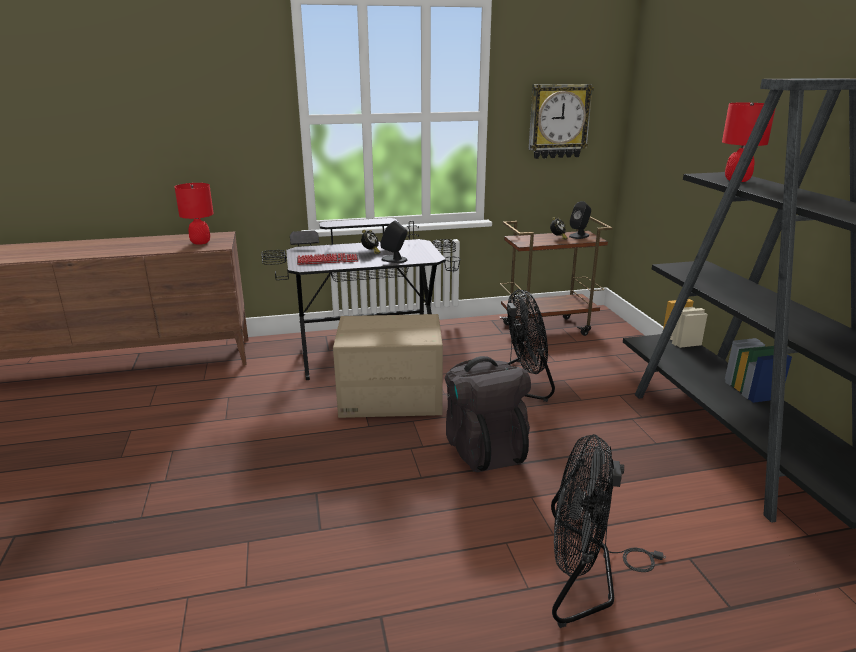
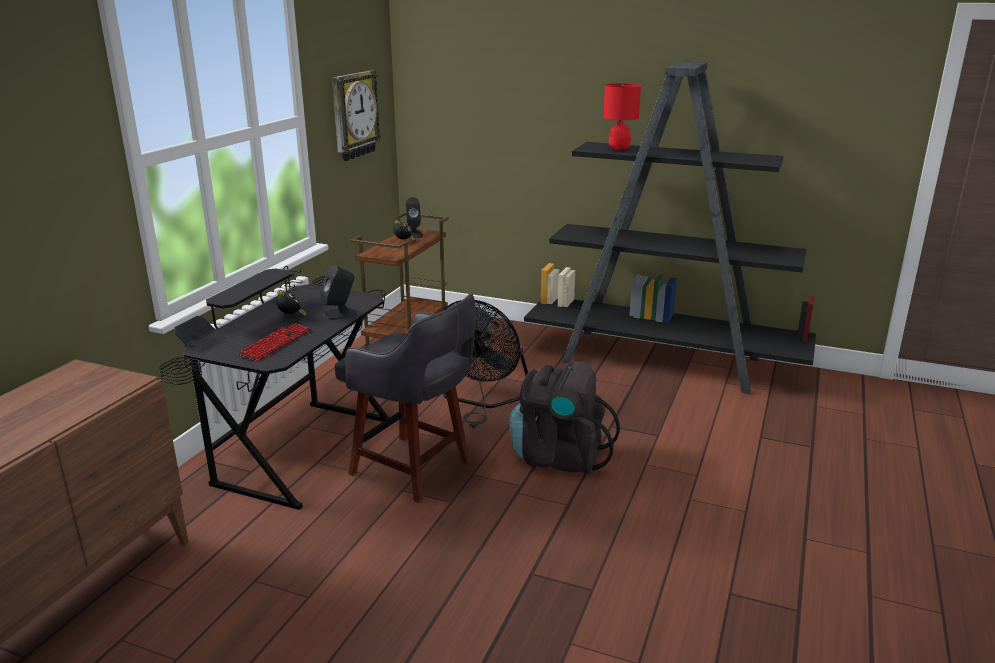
camera: 55 degrees left, 0 degrees up
(199, 243) = (81, 391): red table lamp -> none
(390, 398) = (414, 470): cardboard box -> grey stool
(588, 570) = (744, 479): black fan -> none

